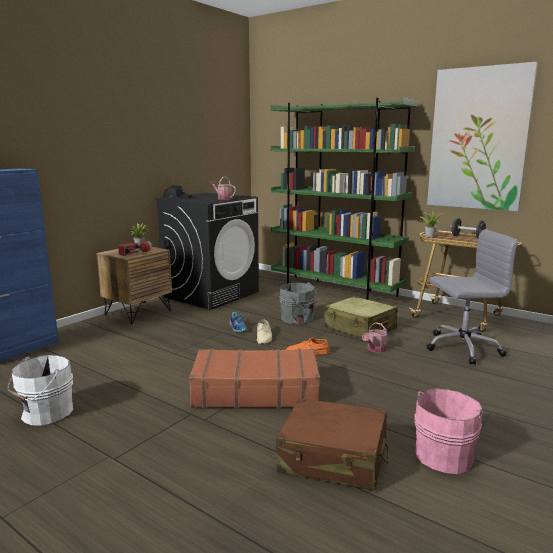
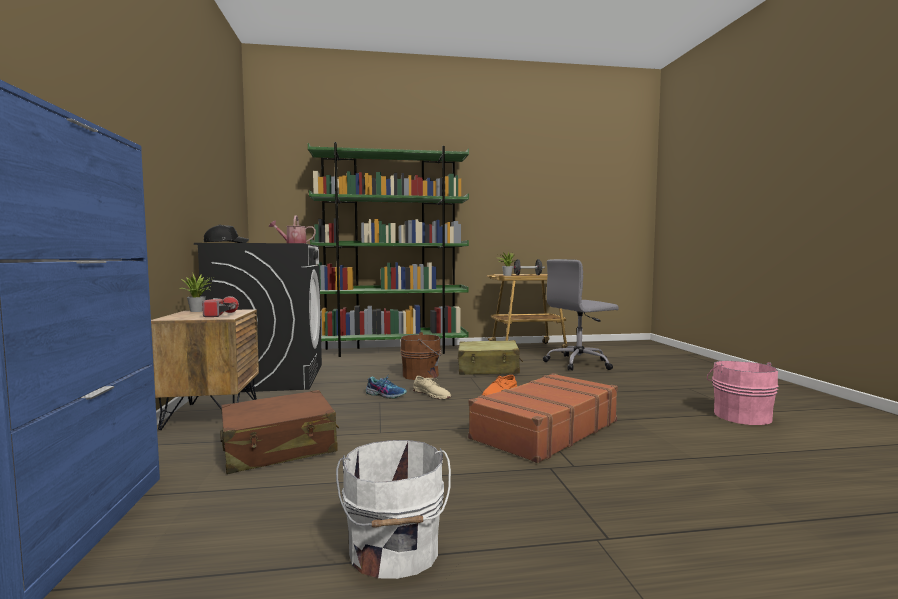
camera: 45 degrees left, 10 degrees down
(298, 319) = (422, 375): grey bucket -> brown bucket
(333, 458) = (714, 444): brown suitcase -> brown suitcase (279, 448)
(375, 349) = (537, 378): watering can -> none
(461, 348) = (579, 363): grey office chair -> grey office chair turned 150 degrees counterclockwise
(478, 139) = (514, 193): picture -> none

